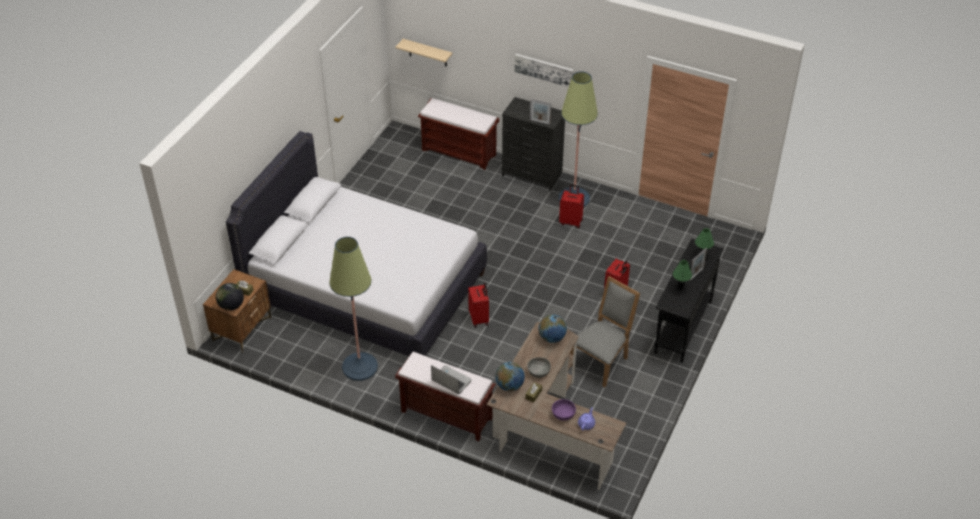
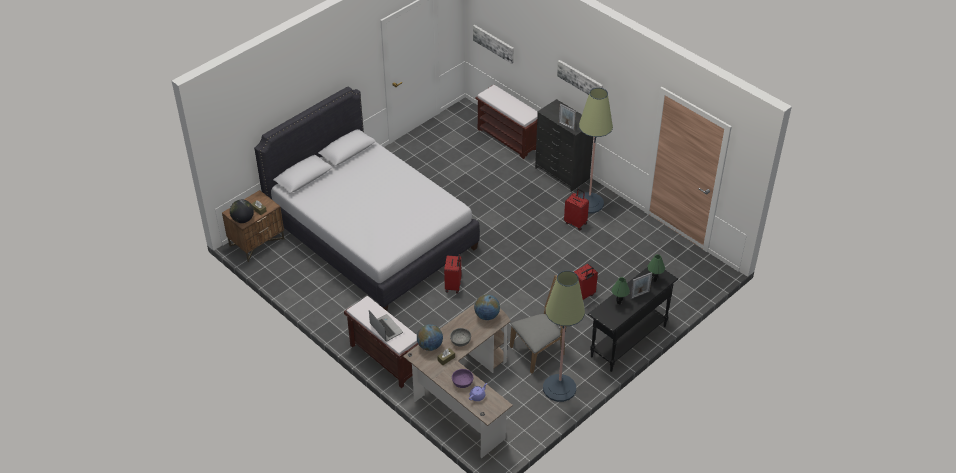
camera: 20 degrees right, 0 degrees up
(360, 367) = (335, 299): floor lamp -> floor lamp (559, 388)
(427, 53) = (494, 43): beige shelf -> picture

